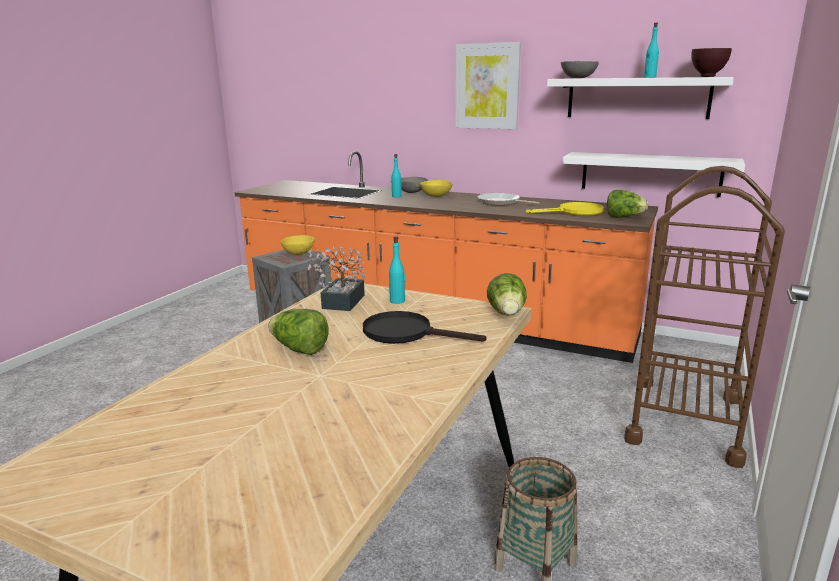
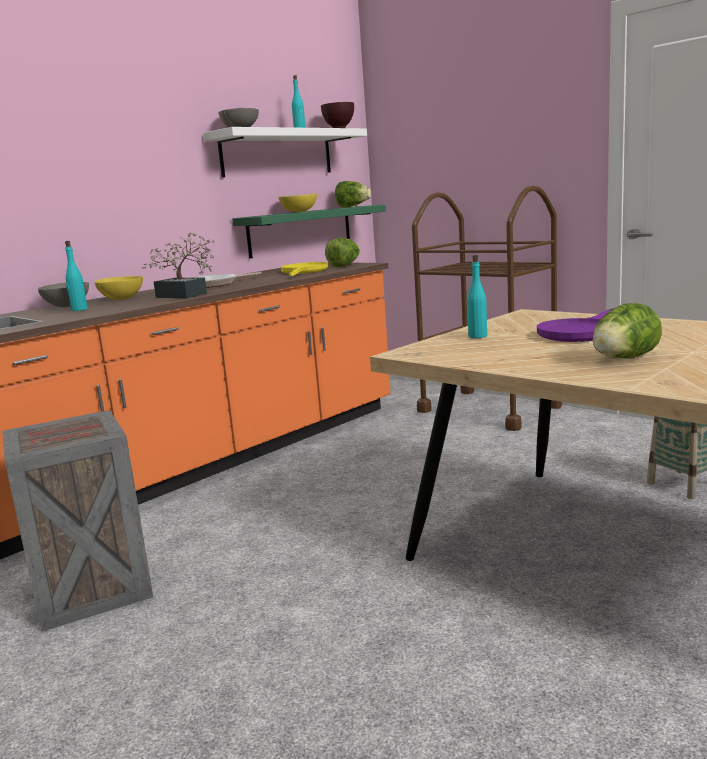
camera: 70 degrees left, 5 degrees down
(299, 253) = (55, 427): yellow bowl -> yellow bowl (298, 212)
(340, 304) = (473, 352): potted plant -> potted plant (185, 295)
(406, 333) = (579, 333): black frying pan -> purple frying pan
(487, 86) = (123, 142): picture -> none
(507, 314) = (537, 312): lettuce -> lettuce (352, 206)
(650, 173) = (300, 231): white shelf -> green shelf

